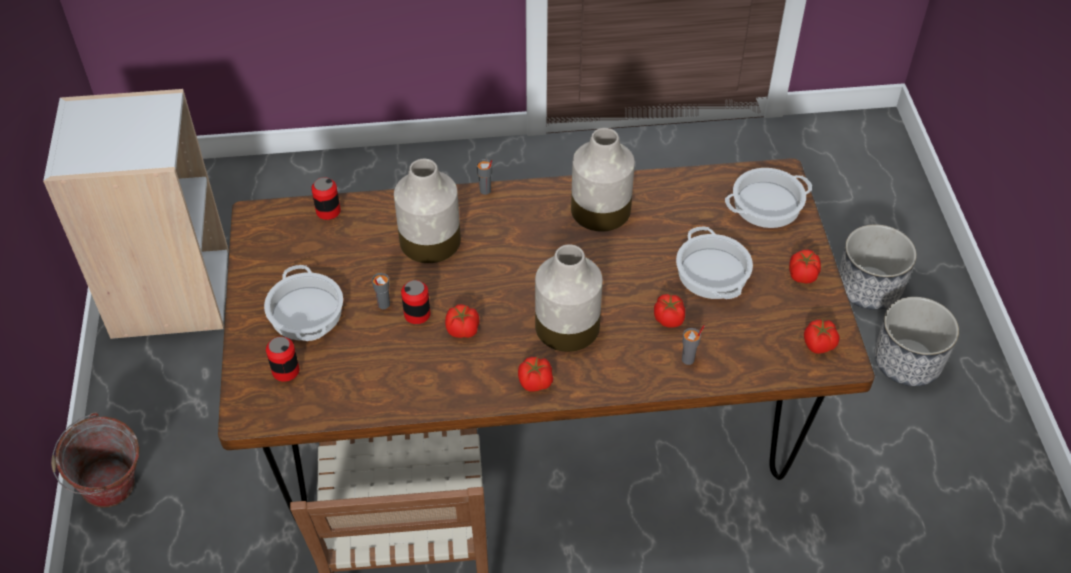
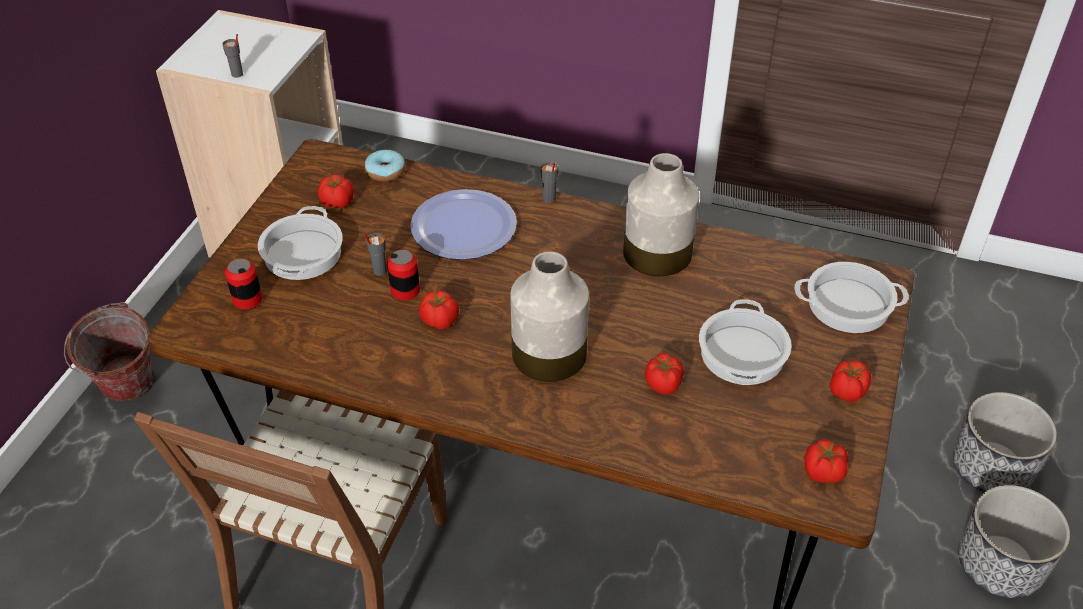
camera: 25 degrees right, 5 degrees down
(328, 211) = (385, 172): can -> donut
(429, 240) = (463, 226): beige vase -> plate
(536, 382) = (480, 397): tomato -> tomato (338, 203)
(688, 359) = (659, 434): grey cup -> grey cup (237, 74)

